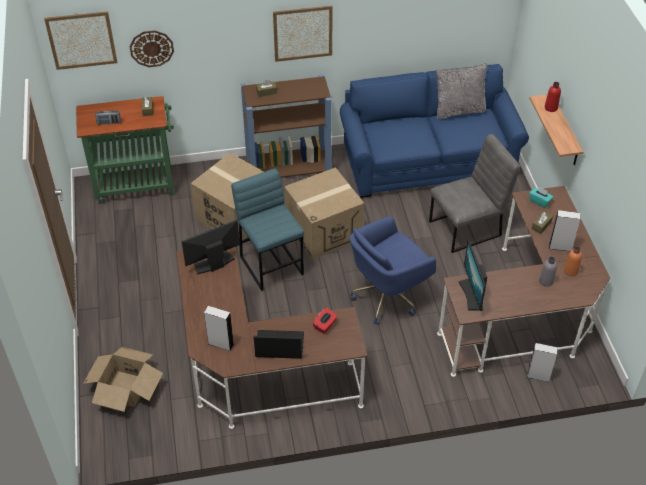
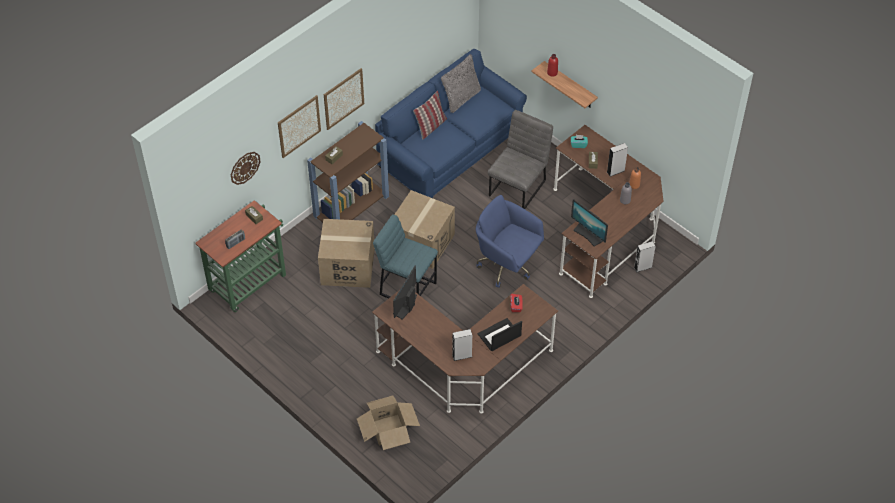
camera: 35 degrees left, 5 degrees up
(81, 39) = (198, 188): picture -> picture (299, 125)
(388, 297) = (507, 267): blue office chair -> blue office chair turned 105 degrees clockwise
(406, 122) = (431, 127): none -> pillow

